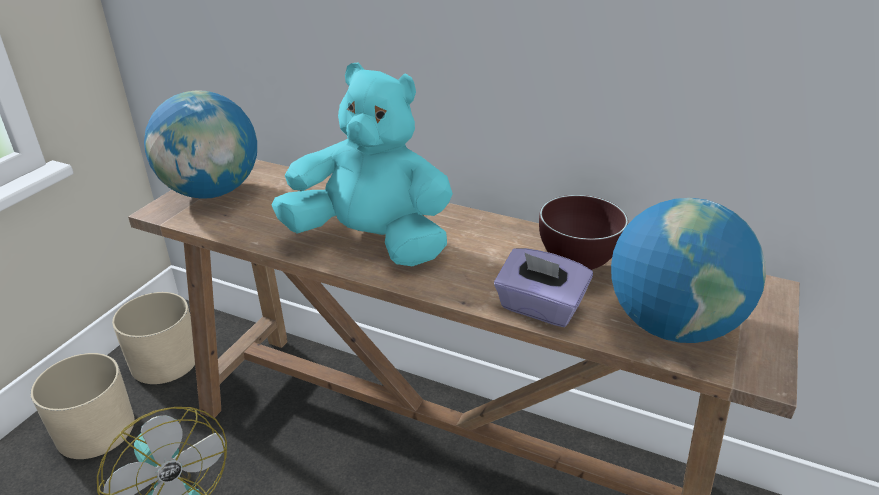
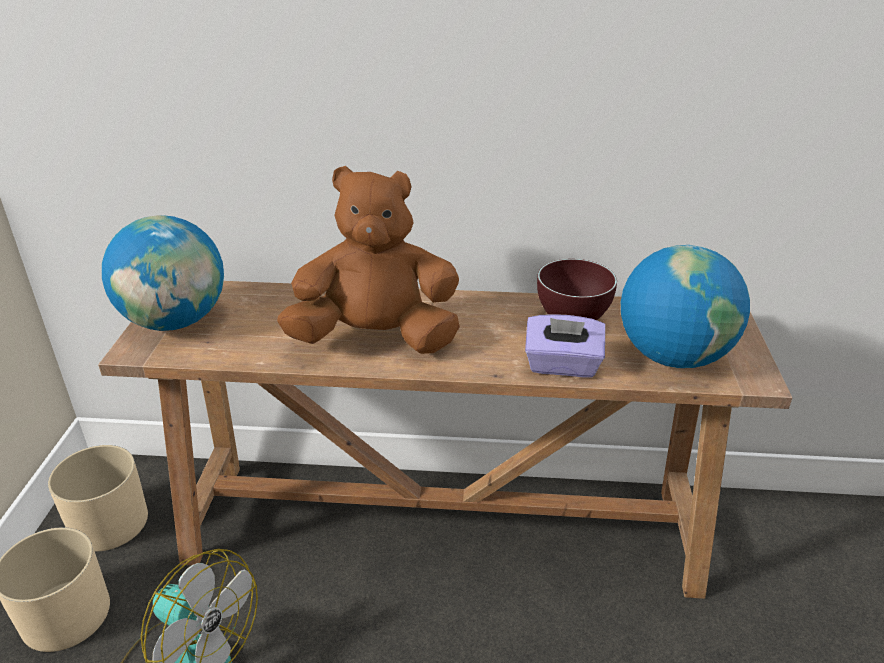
camera: 20 degrees left, 0 degrees up
(371, 242) = (376, 339): turquoise plush toy -> brown plush toy

